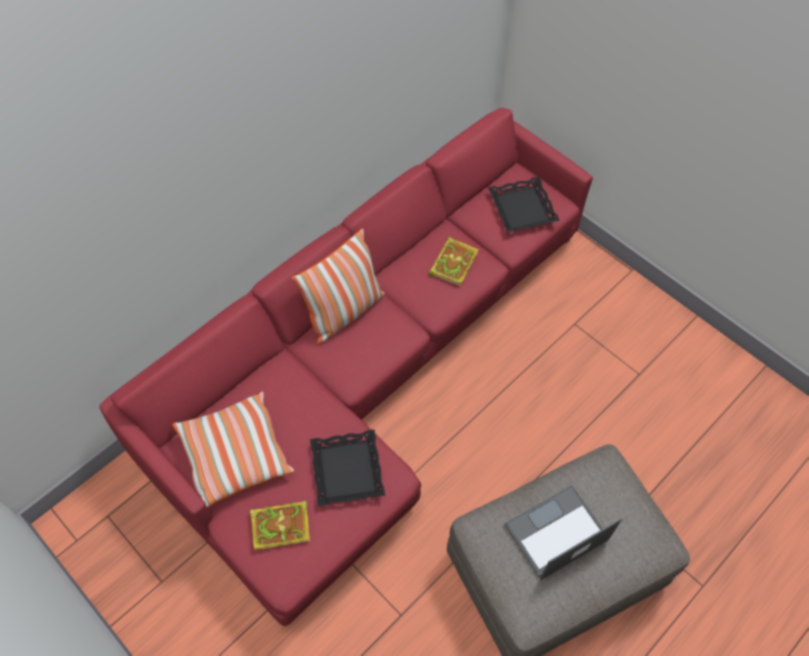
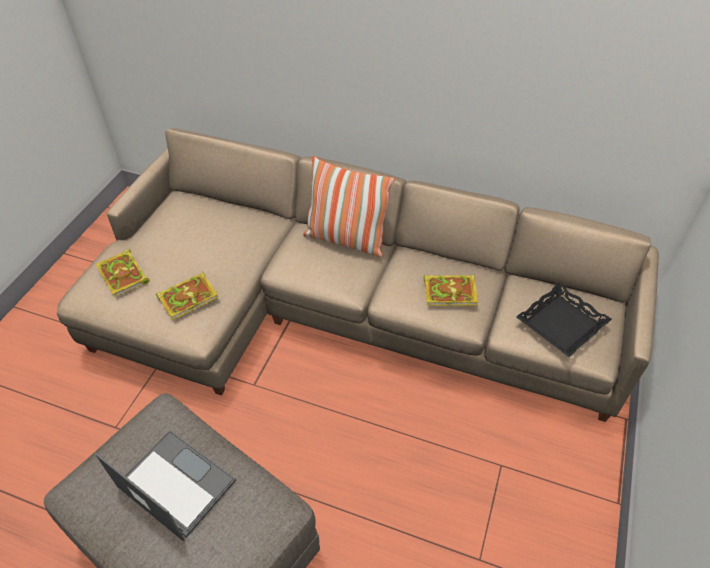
camera: 65 degrees right, 10 degrees down
(234, 456) = (177, 227): pillow -> none
(346, 470) = (189, 297): black tray -> book
(364, 372) = (337, 311): red sofa -> beige sofa

